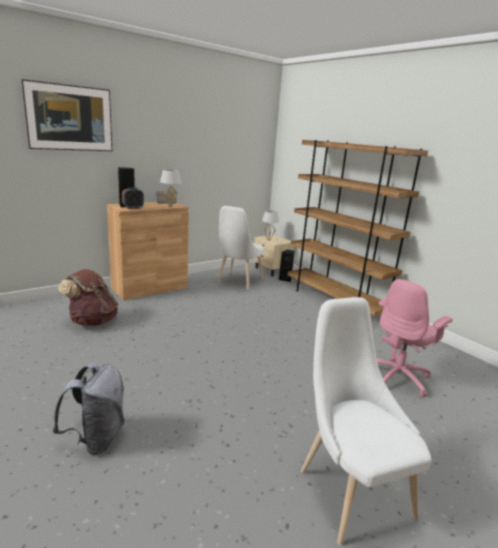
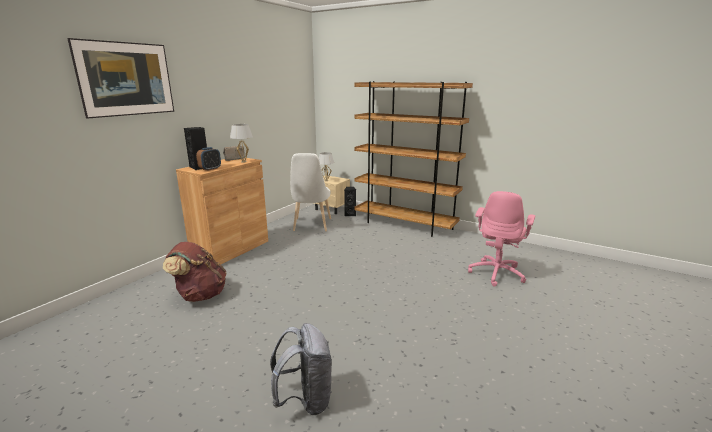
camera: 20 degrees left, 0 degrees up
(349, 487) = (529, 364): white chair -> none

